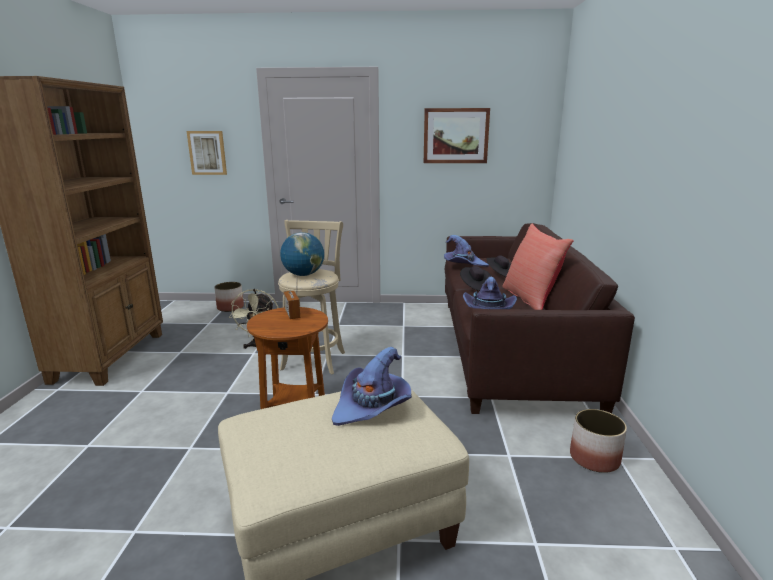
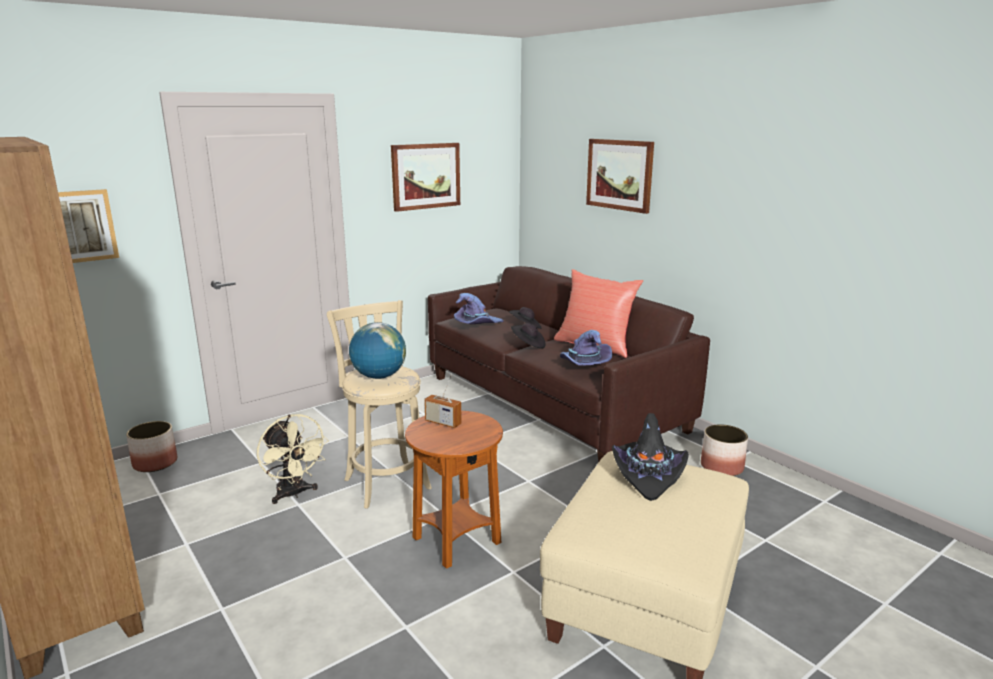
camera: 40 degrees left, 0 degrees up
(373, 406) = (648, 475): purple hat -> black hat
(607, 133) = (619, 174): none -> picture

